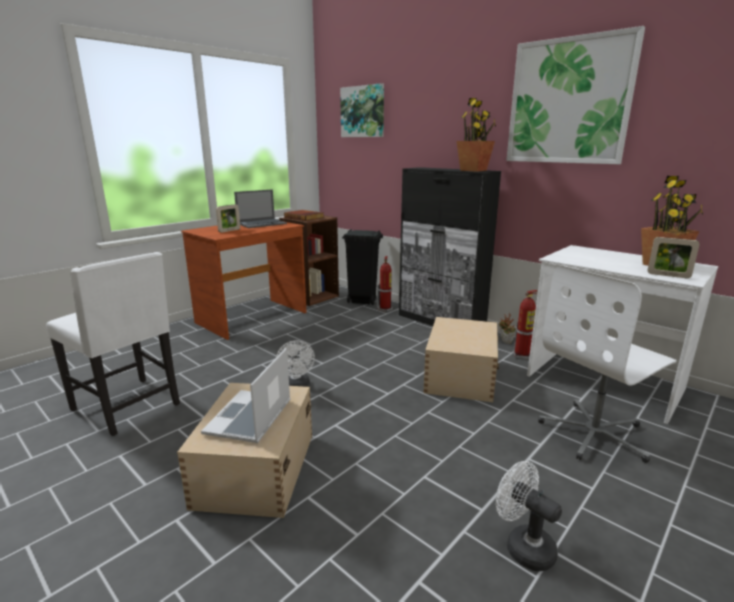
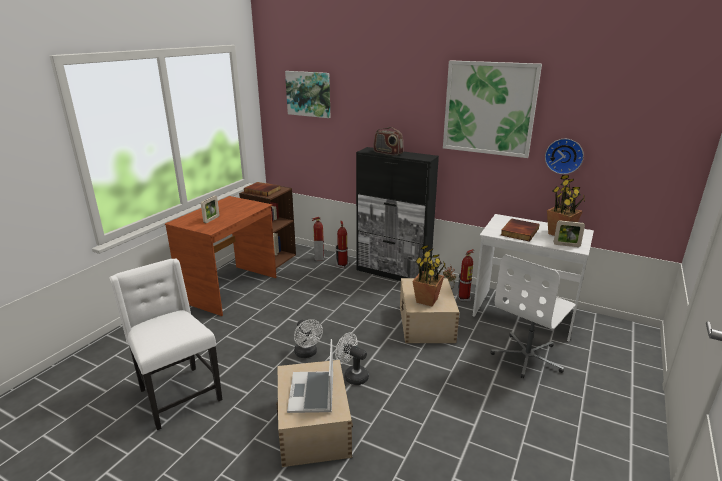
camera: 15 degrees left, 5 degrees up
(129, 407) = (178, 395): white chair -> white chair turned 150 degrees counterclockwise
(262, 223) = (233, 205): laptop -> none
(362, 301) = (319, 258): black trash can -> fire extinguisher
(439, 169) = (388, 153): none -> radio
(473, 170) = (417, 156): potted plant -> potted plant (427, 300)
(523, 546) = (505, 443): white fan -> white fan (352, 376)
(597, 260) = (518, 232): none -> book
(675, 157) = (564, 155): none -> wall clock

